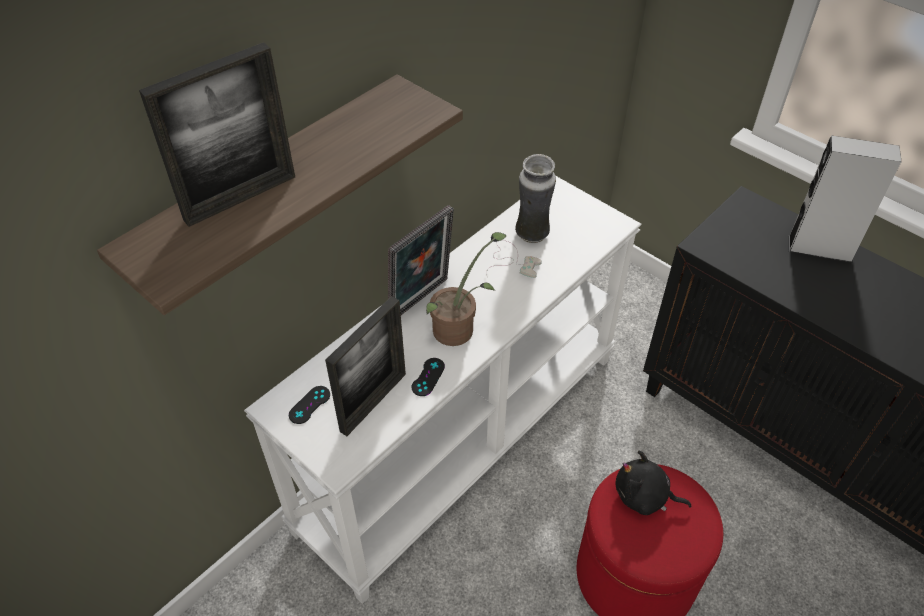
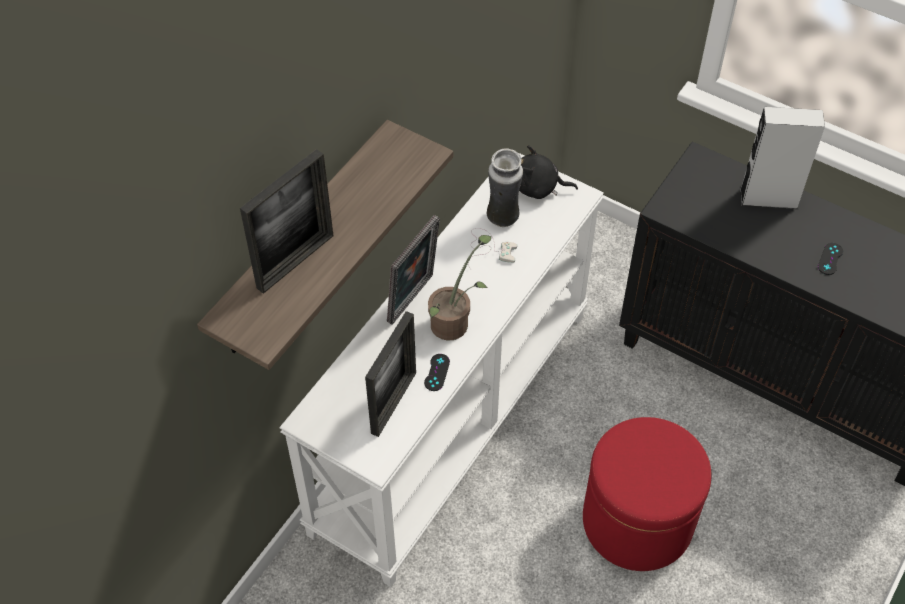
camera: 10 degrees left, 5 degrees up
(309, 405) = (337, 414): black game controller -> black game controller (830, 259)
(644, 496) = (638, 448): black plush toy -> black plush toy (538, 187)

